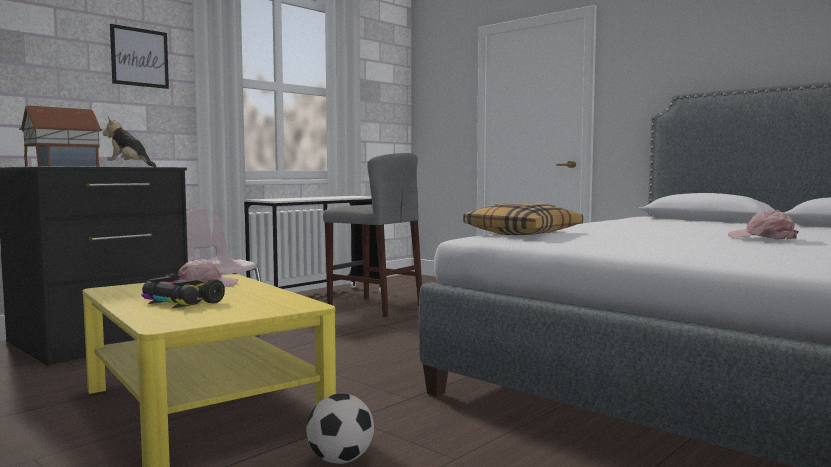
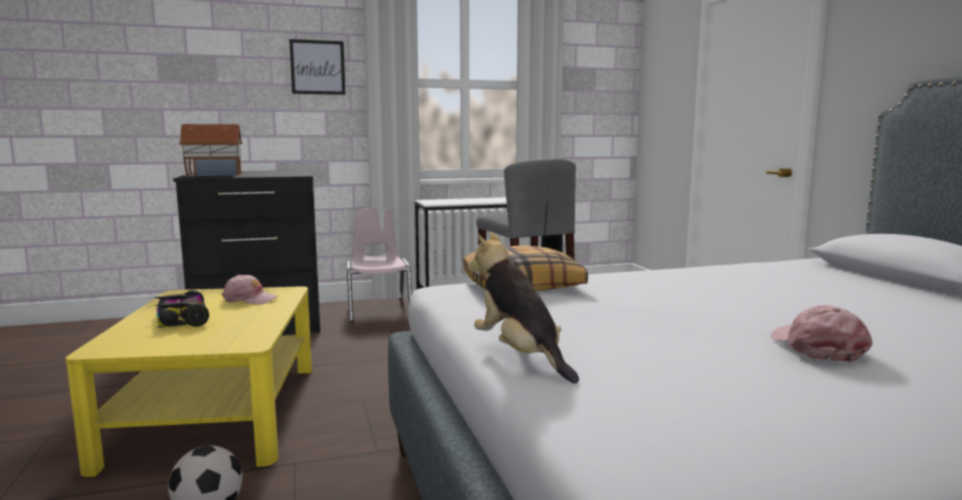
camera: 30 degrees right, 5 degrees up
(130, 167) = (293, 171): plush toy -> plush toy (520, 356)

